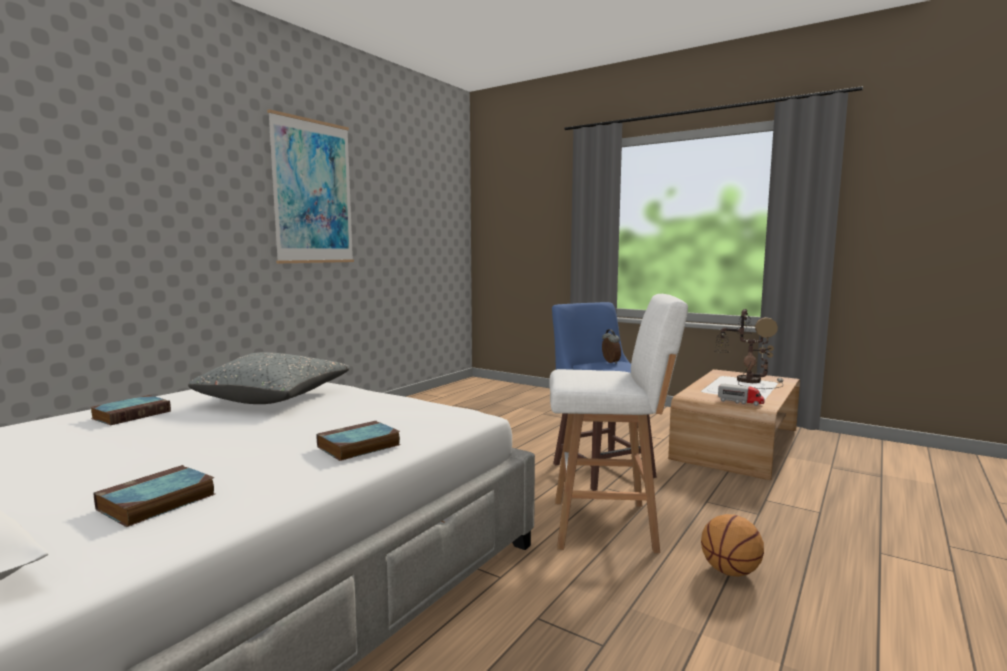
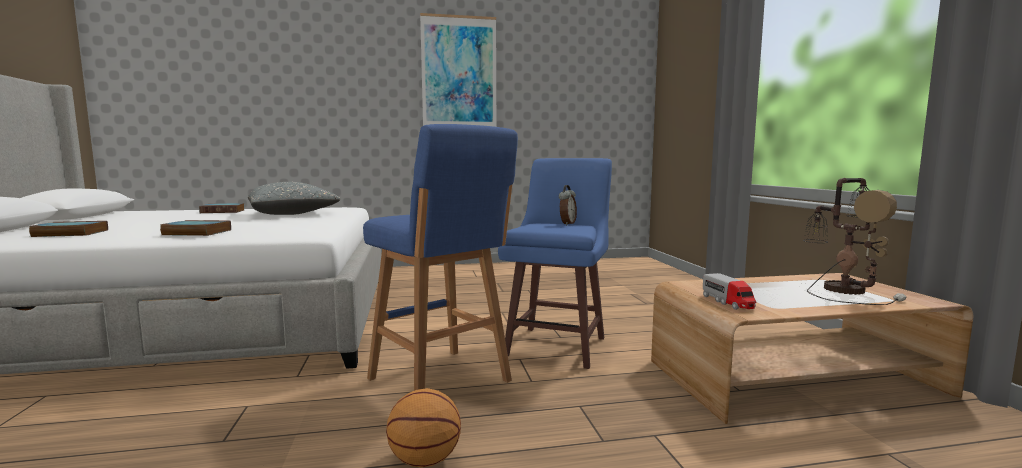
camera: 45 degrees right, 0 degrees up
(608, 525) = (442, 381): white stool -> blue stool

